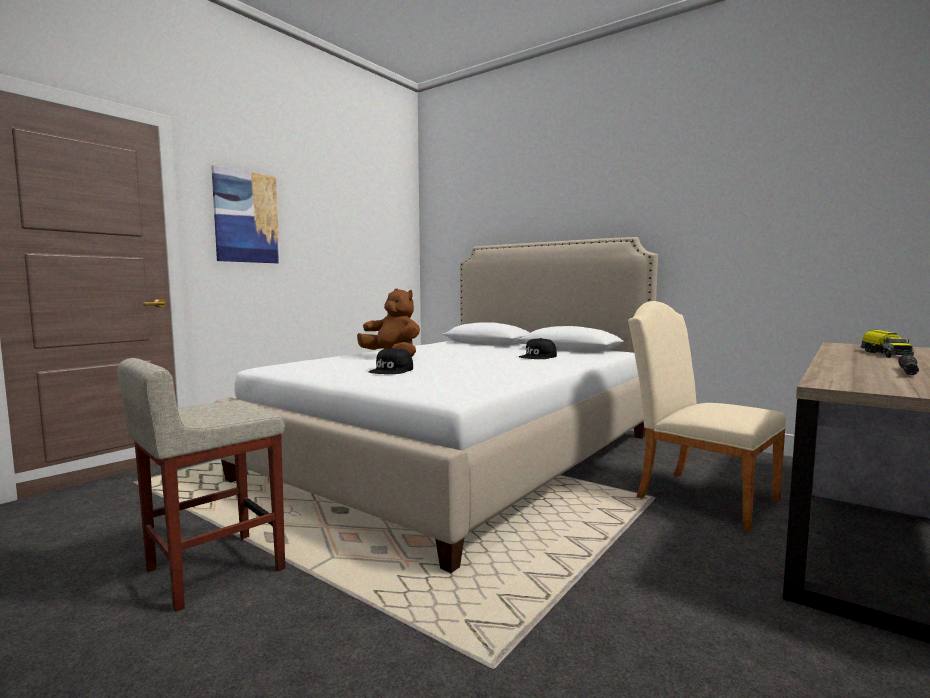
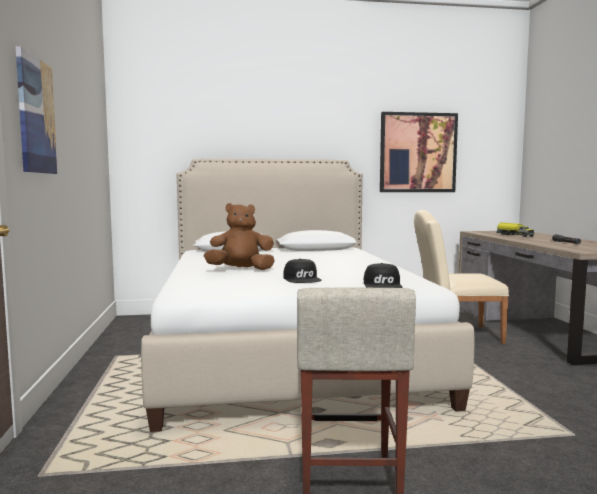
camera: 45 degrees left, 0 degrees up
(538, 356) = (328, 256): black cap -> black cap (383, 285)
(758, 218) = (418, 152): none -> picture

